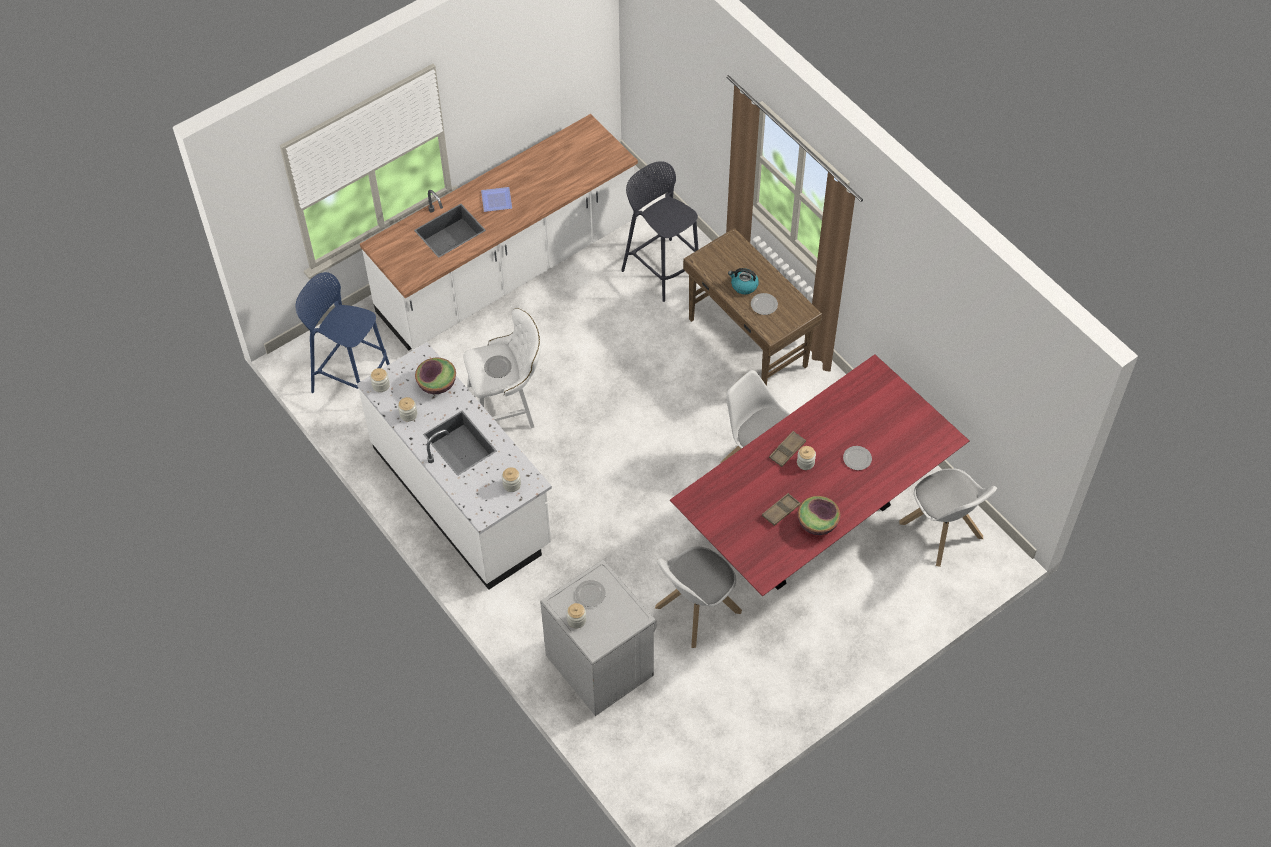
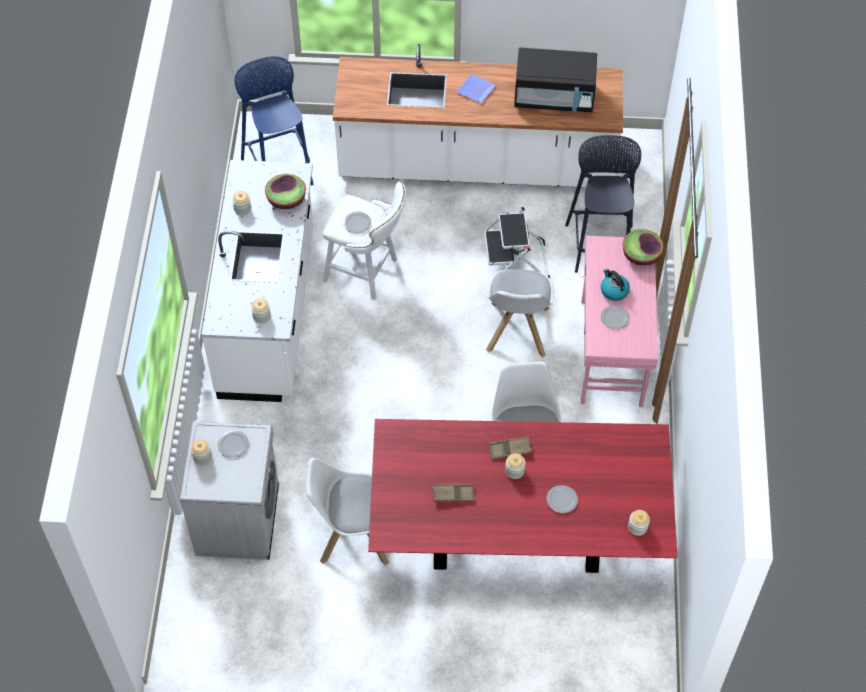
camera: 40 degrees right, 0 degrees up
(381, 385) = (245, 173): jar -> jar (637, 527)
(562, 168) = (554, 97): none -> black microwave
(613, 324) = (516, 263): none -> step ladder
(748, 343) = (611, 353): brown console table -> pink console table
(817, 523) = (473, 527): bowl -> bowl (641, 256)
(942, 532) = (620, 629): chair -> chair (517, 331)

